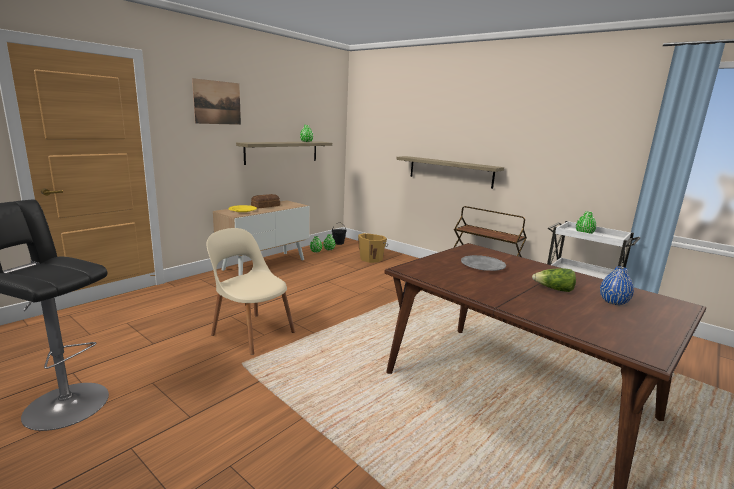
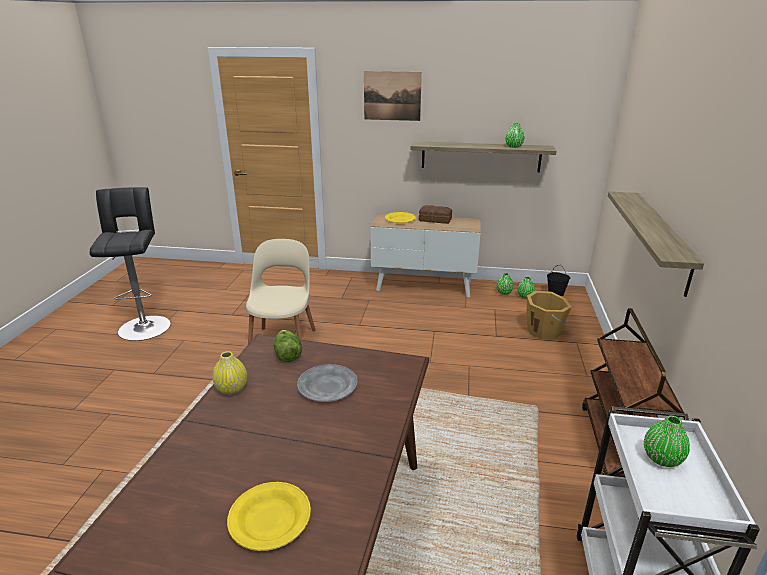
camera: 60 degrees right, 10 degrees up
(463, 288) = (232, 389): none -> yellow vase
(554, 289) = (280, 456): lettuce -> lettuce (287, 354)
(613, 302) = (270, 518): blue vase -> yellow plate

